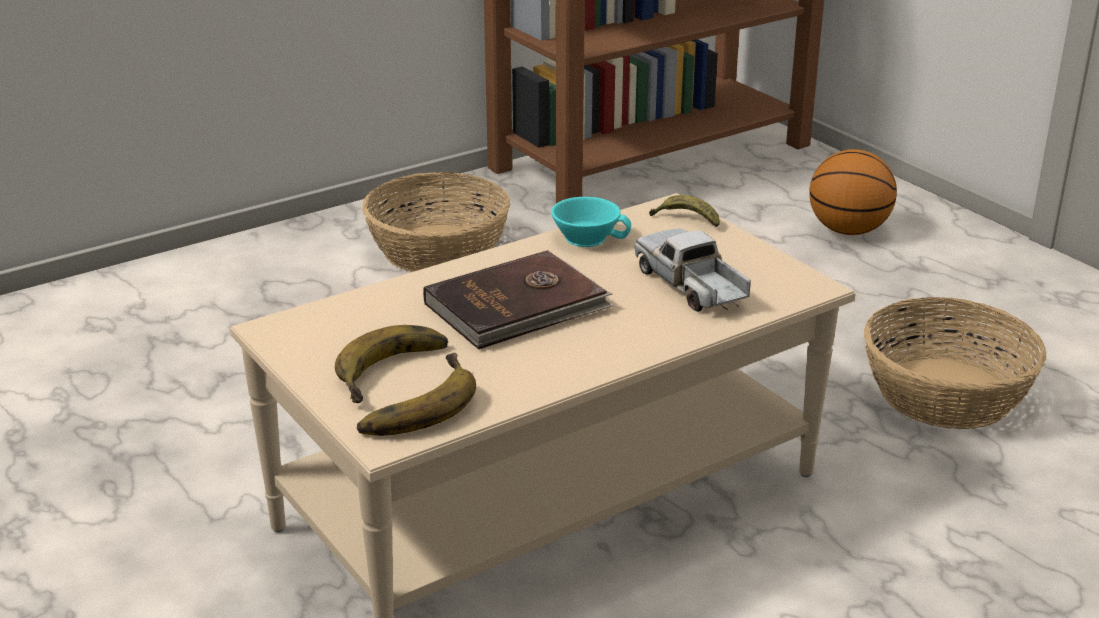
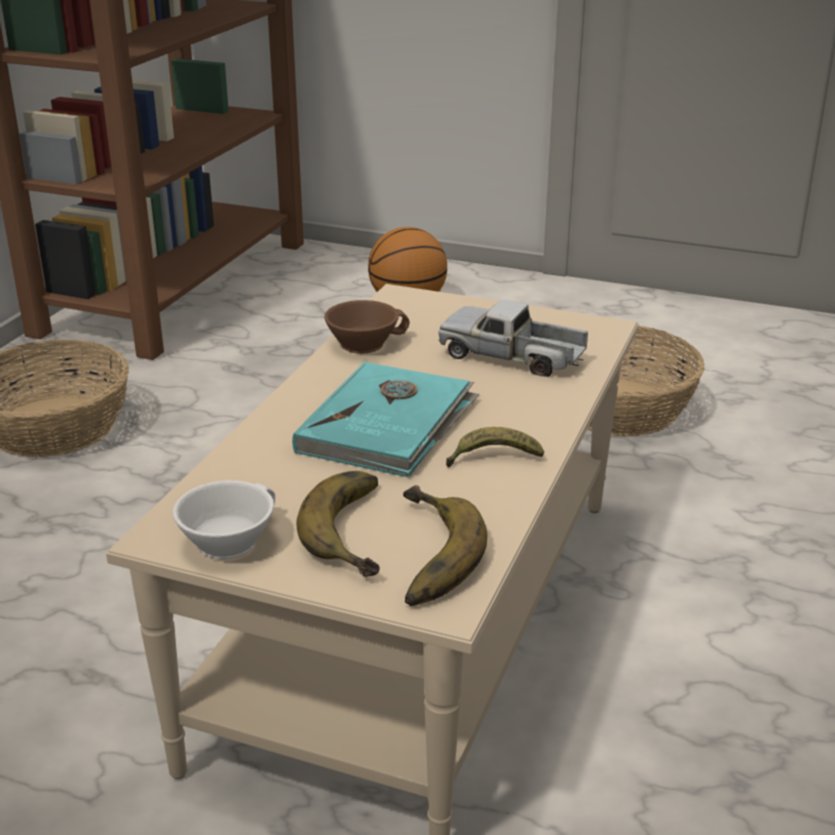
camera: 35 degrees left, 0 degrees up
(306, 346) = (226, 539): none -> white cup
(518, 307) = (389, 425): brown book -> turquoise book
(588, 237) = (363, 342): turquoise cup -> brown cup
(686, 220) = (427, 303): banana -> banana (492, 458)

